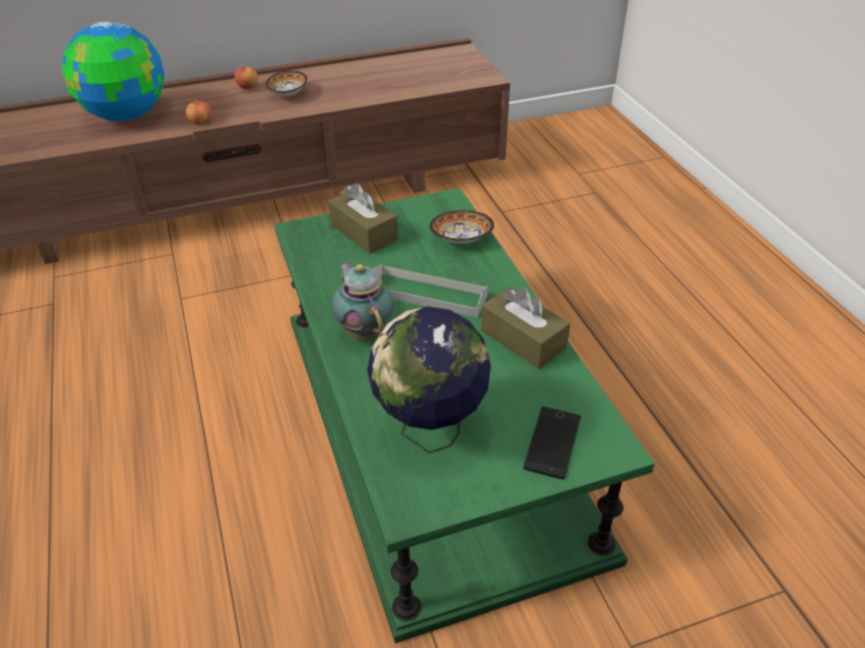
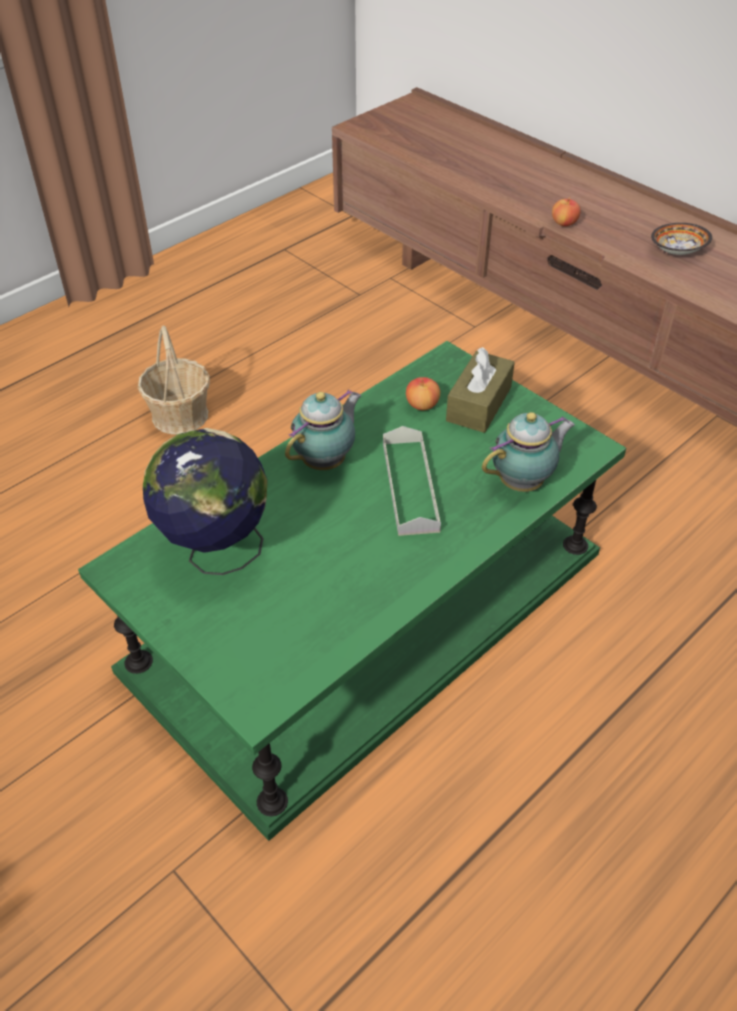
camera: 65 degrees right, 5 degrees up
(83, 489) = (180, 415): none -> basket
(127, 115) = (533, 179): globe -> none
(248, 87) = (662, 221): apple -> apple (422, 405)
(462, 240) = (524, 482): bowl -> teapot
(523, 339) = (384, 583): brown tissue box -> none
(552, 443) = (242, 650): phone -> none

